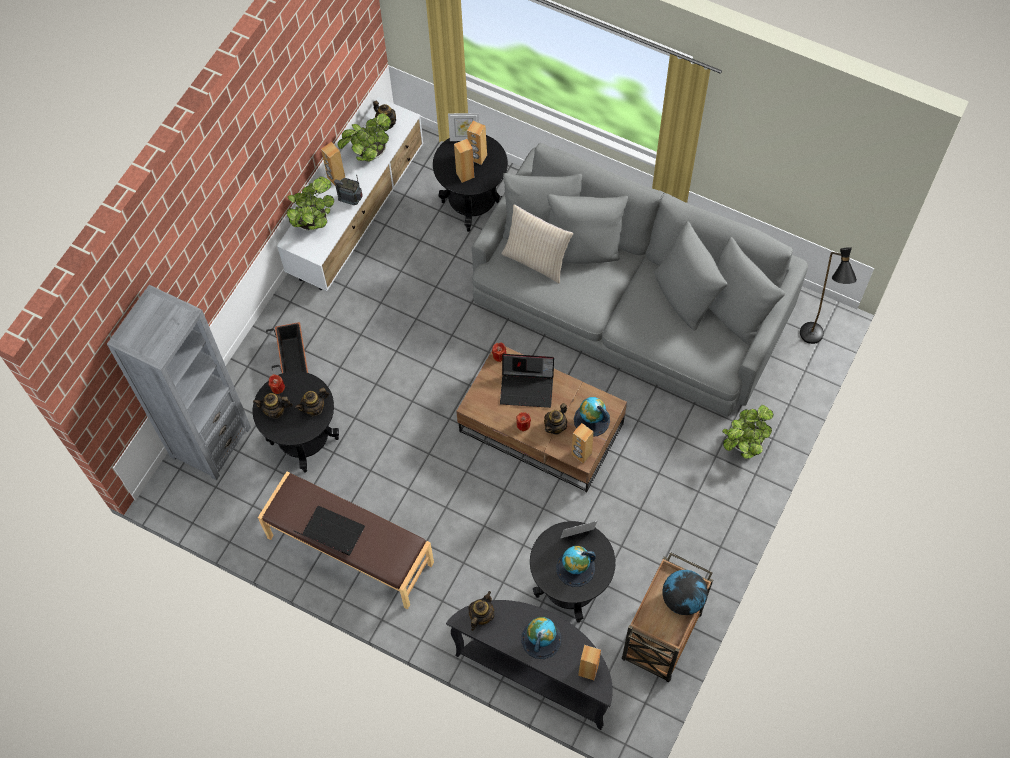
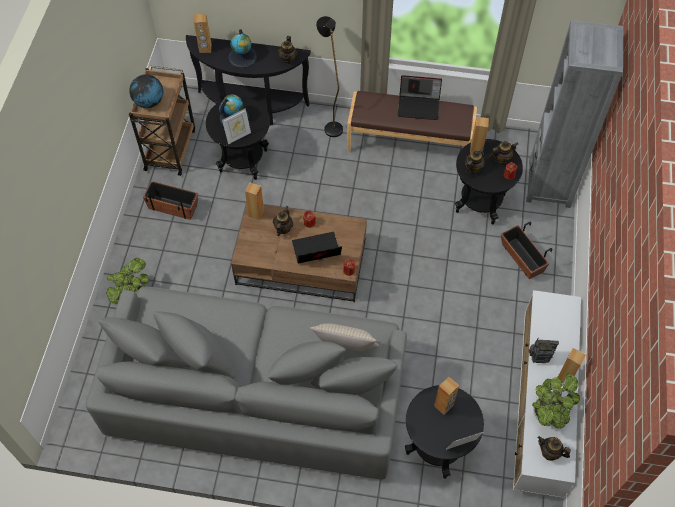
camera: 160 degrees right, 5 degrees down
(313, 221) = (562, 328): potted plant -> none
(478, 157) = (439, 429): brown speaker -> brown speaker (476, 149)
(591, 420) = (255, 241): globe -> none
(674, 547) = (173, 206): none -> planter
(812, 341) = (82, 403): black floor lamp -> black floor lamp (331, 124)

